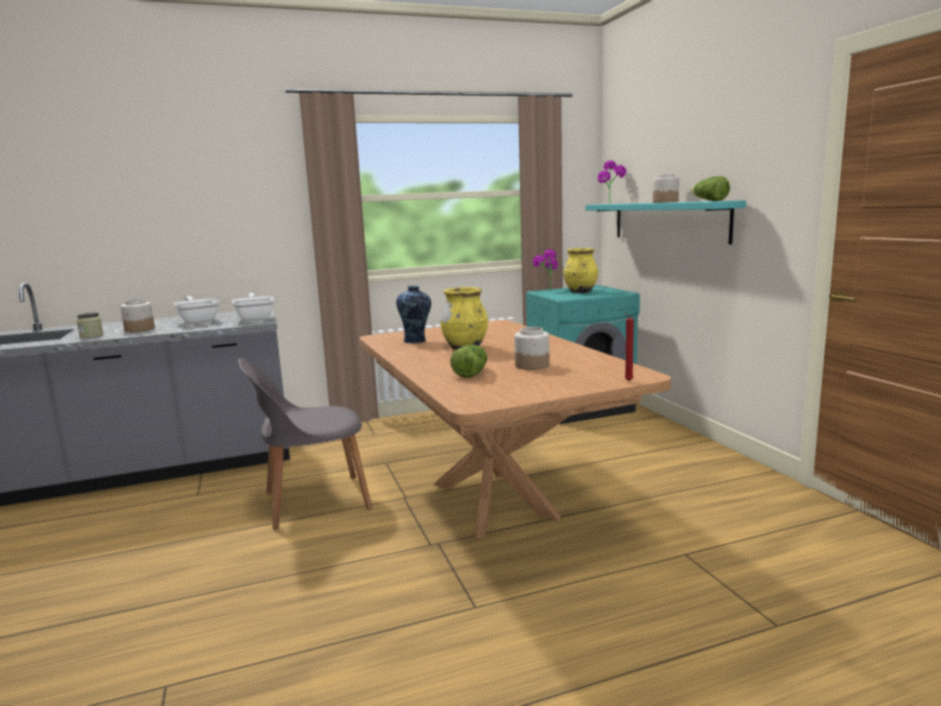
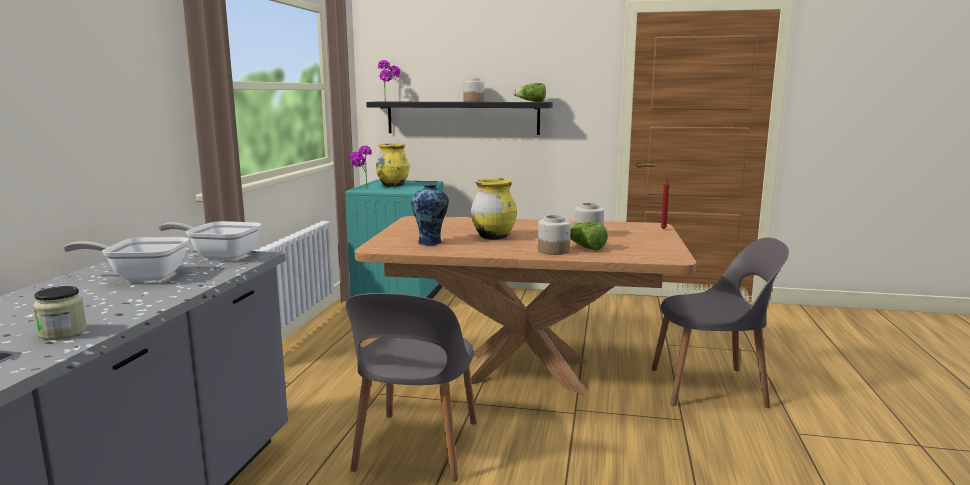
camera: 60 degrees left, 0 degrees up
(139, 329) = (106, 305): jar -> jar (554, 251)
(589, 610) = (711, 387): none -> grey chair
(668, 221) = (462, 117): turquoise shelf -> black shelf

